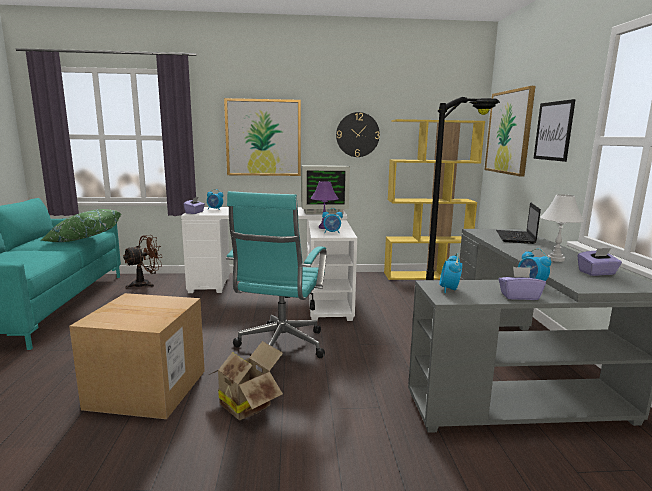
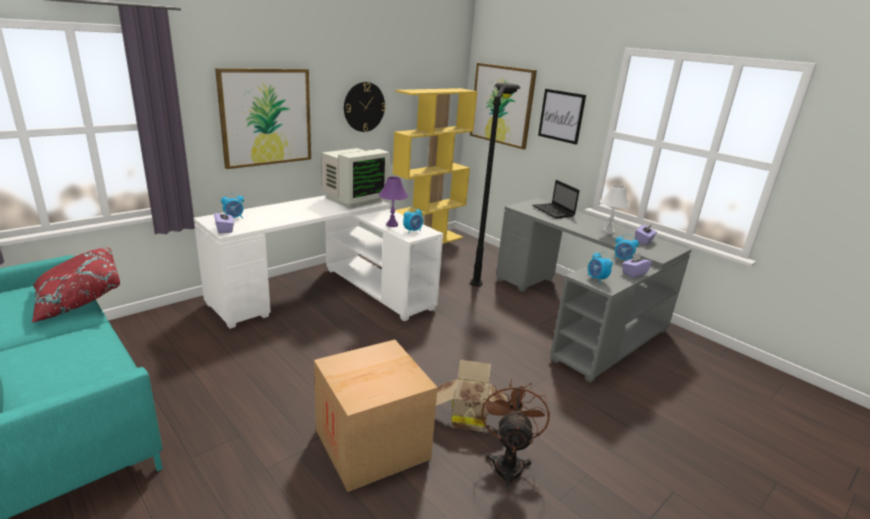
camera: 40 degrees left, 10 degrees up
(84, 239) = (79, 300): green pillow -> red pillow
(145, 284) = (149, 333): brown fan -> brown fan (508, 463)
(280, 347) = (417, 357): turquoise office chair -> none

